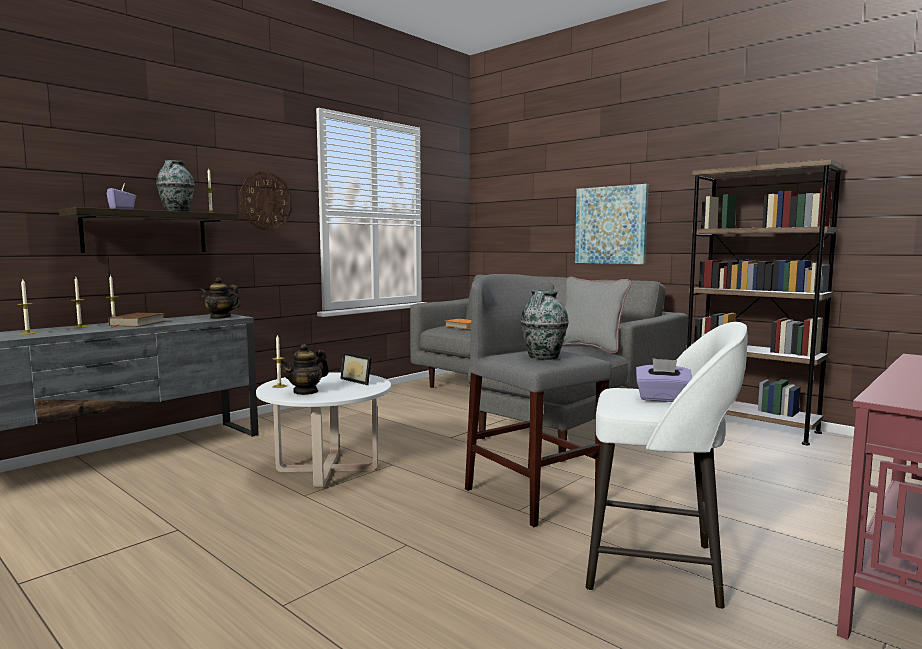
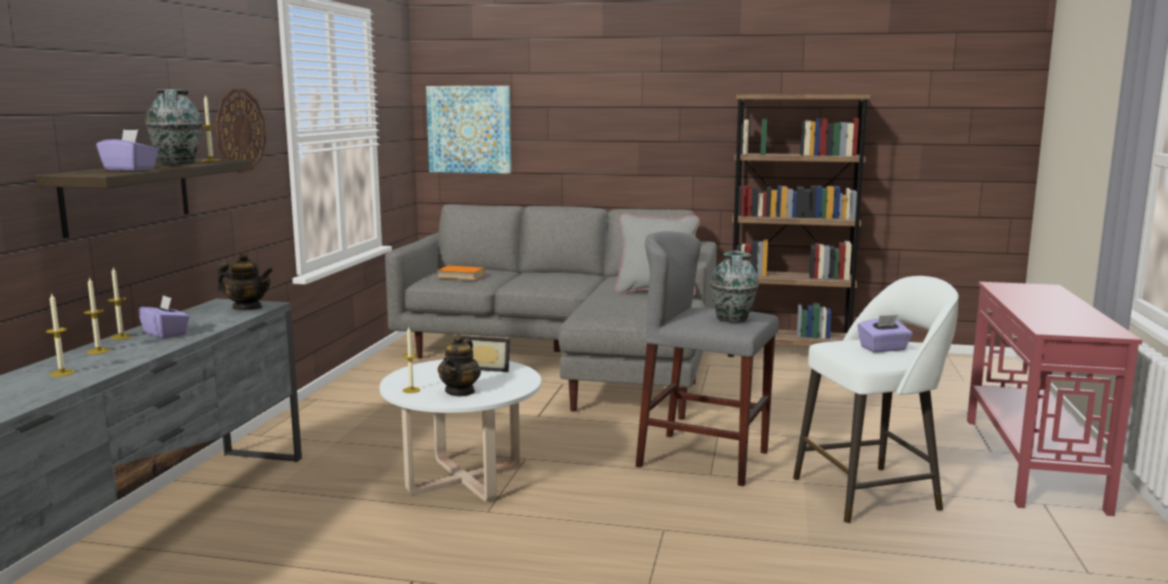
camera: 30 degrees left, 5 degrees up
(137, 323) = (166, 333): brown book -> purple tissue box
(220, 317) = (247, 308): teapot -> teapot turned 150 degrees counterclockwise
(611, 225) = (620, 143): picture -> picture (469, 129)

